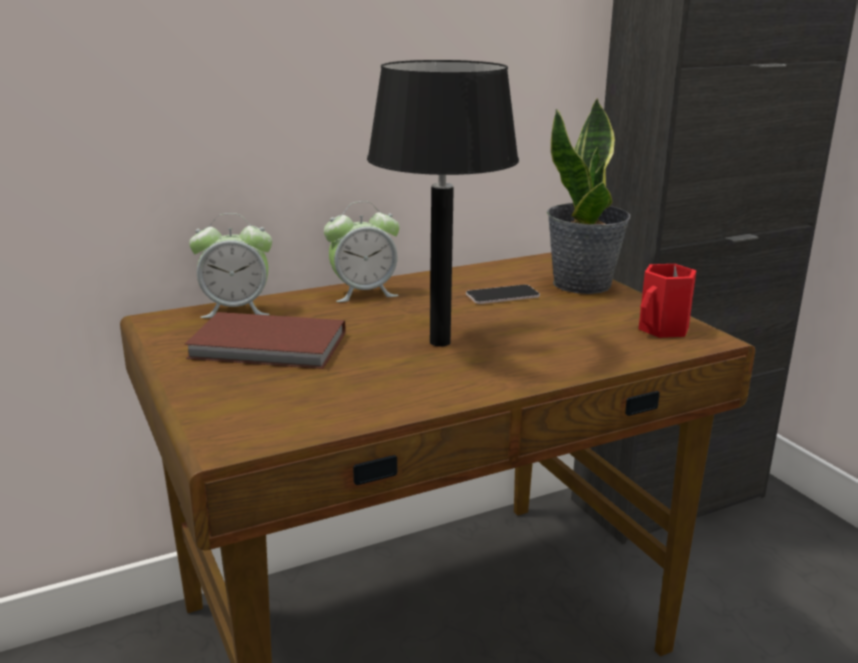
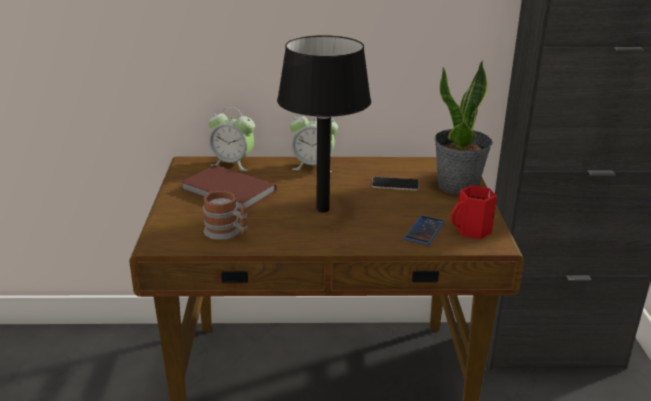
camera: 25 degrees right, 5 degrees up
(330, 402) = (227, 233): none -> mug
(607, 341) = (424, 231): none -> phone

